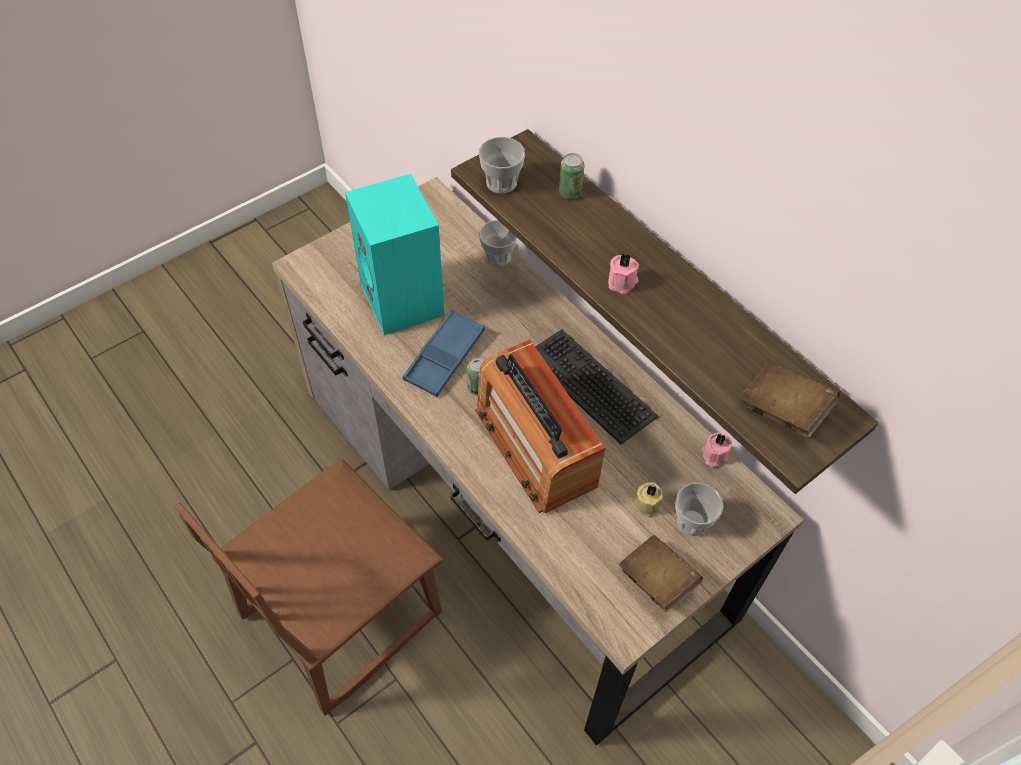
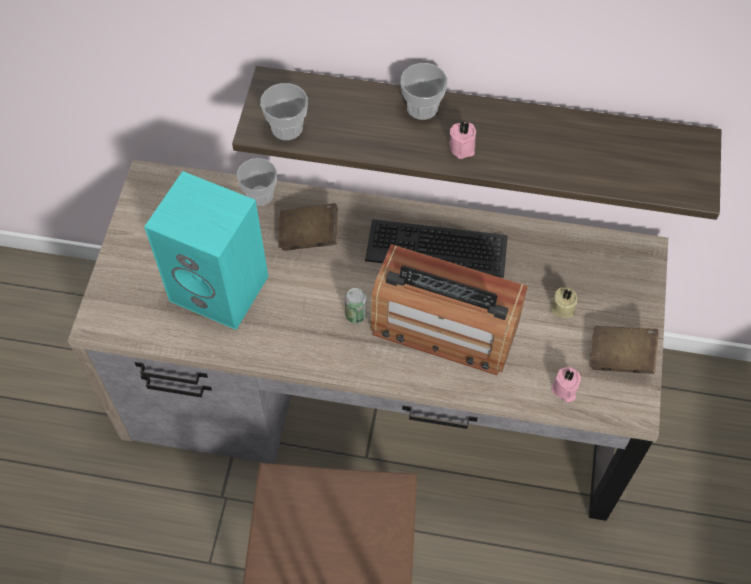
camera: 40 degrees left, 5 degrees up
(444, 357) = (305, 310): blue tray -> none
(570, 192) = (348, 99): can -> none
(692, 522) = (602, 296): cup -> cup (422, 107)
(713, 455) = (571, 236): pink candle -> pink candle (564, 389)
(783, 410) = (659, 165): brown book -> brown book (309, 236)

